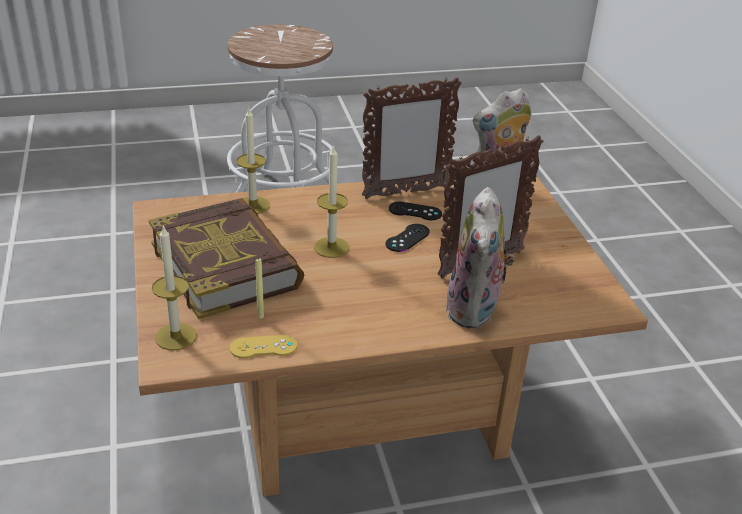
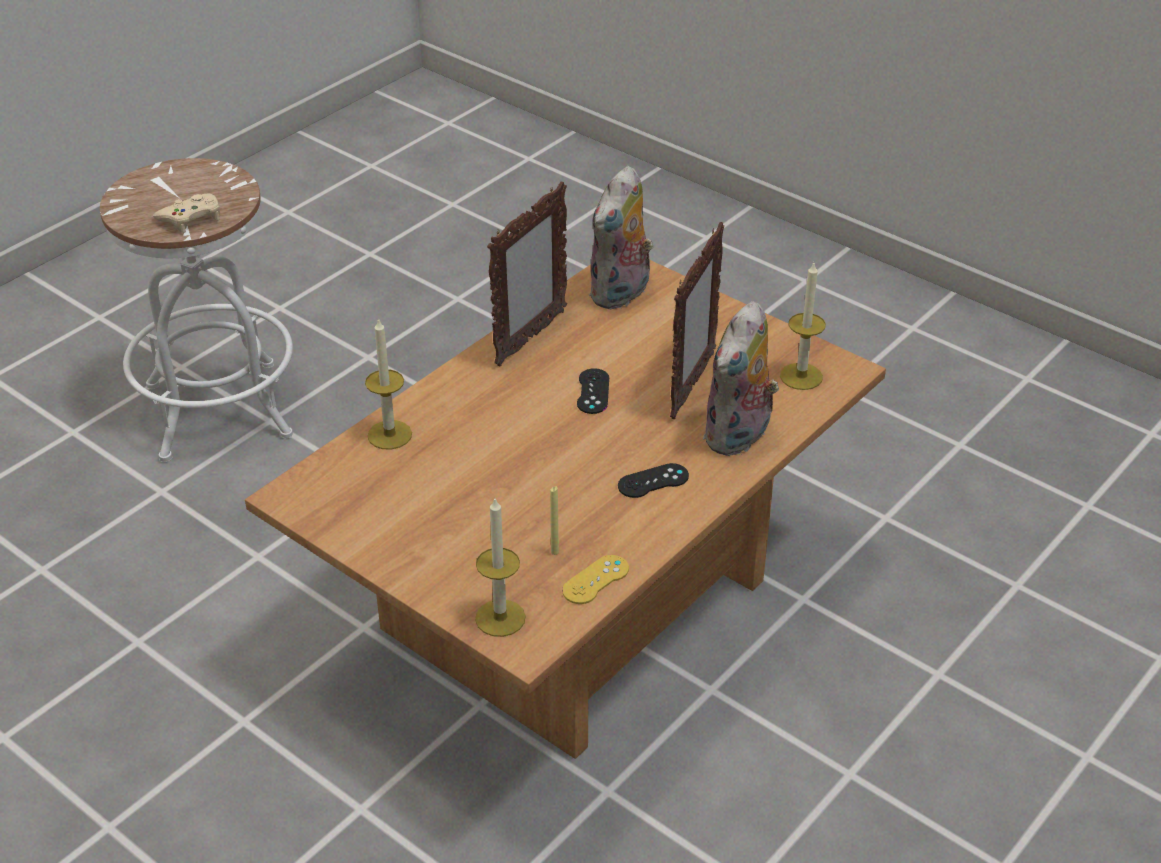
camera: 35 degrees left, 5 degrees up
(226, 265) = (451, 517): book -> none
(272, 52) = (191, 218): none -> beige game controller
(331, 247) = (532, 441): candle -> candle (801, 376)
(415, 211) = (565, 356): black game controller -> black game controller (653, 481)
(475, 311) = (739, 437): plush toy -> plush toy turned 60 degrees clockwise

